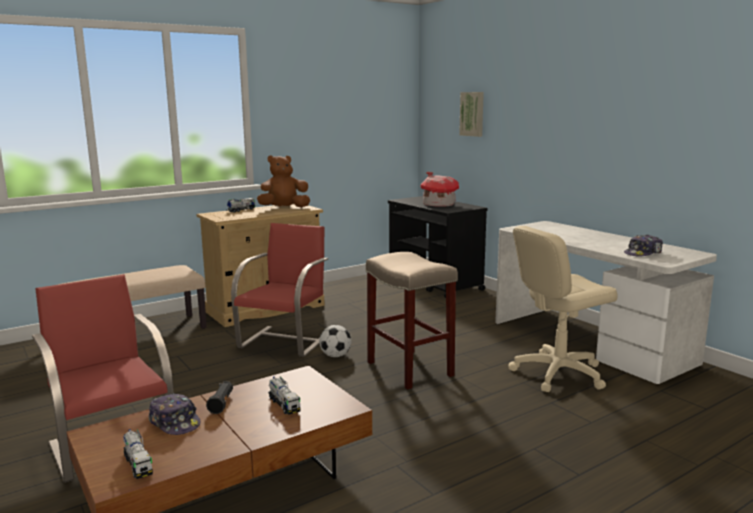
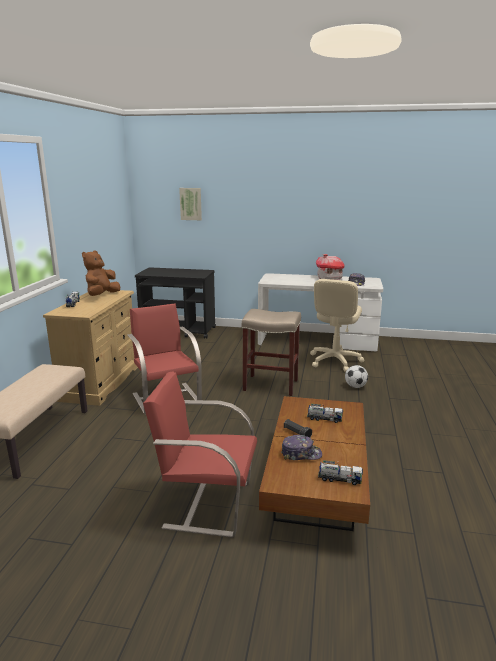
camera: 45 degrees left, 5 degrees up
(336, 355) = (217, 394): football -> football (355, 386)
(438, 205) = (180, 273): toy house -> toy house (329, 278)

